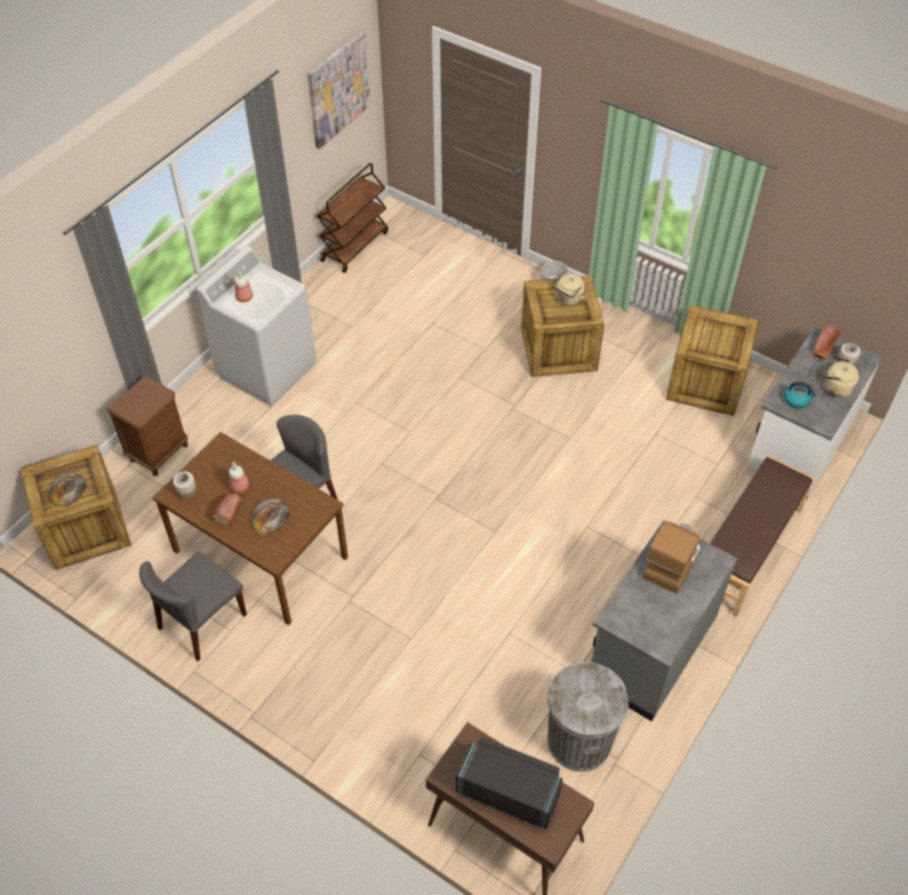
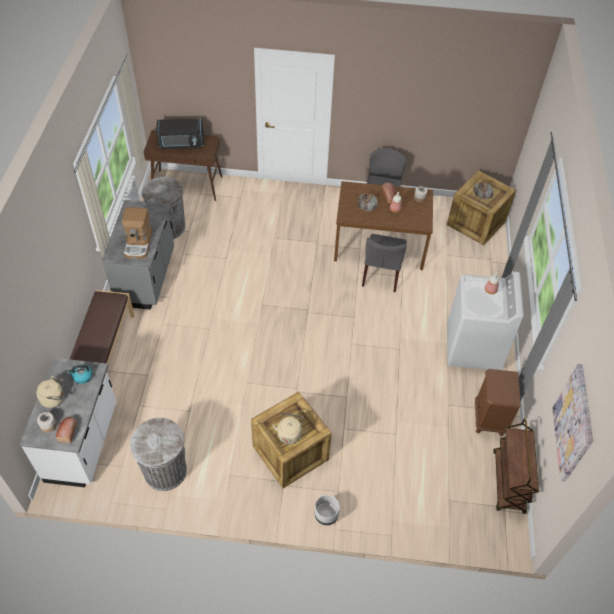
camera: 150 degrees right, 0 degrees up
(159, 452) = (482, 272): brown nightstand -> brown nightstand (489, 419)
(706, 384) = (165, 471): crate -> grey trash can

